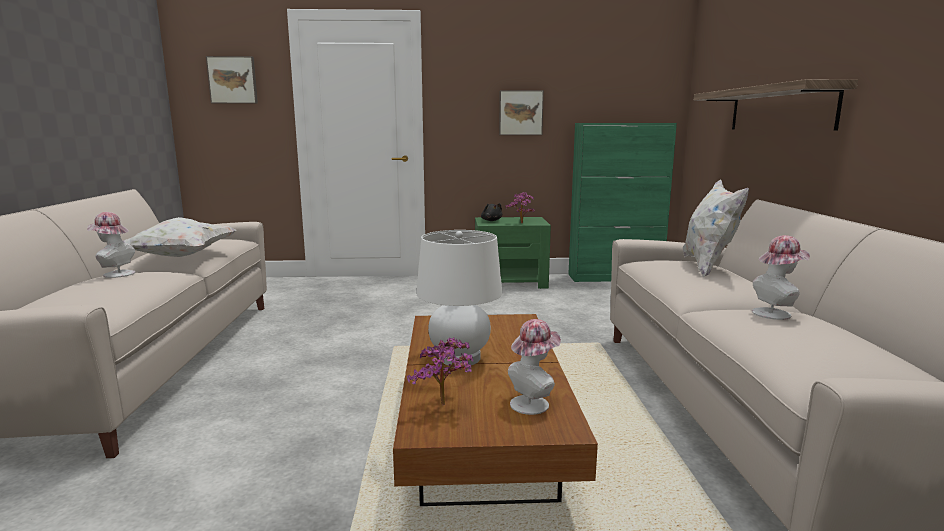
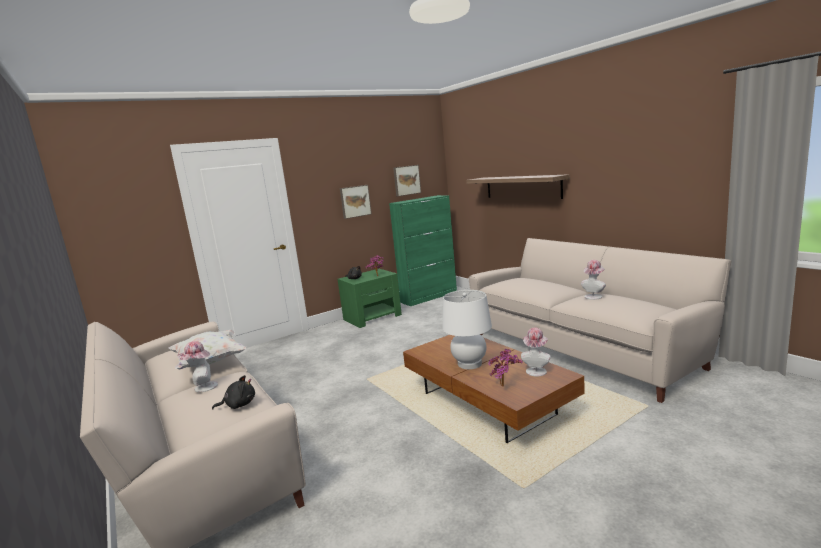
camera: 30 degrees left, 0 degrees up
(93, 298) = (239, 405): none -> black plush toy
(233, 80) = (127, 208): picture -> picture (406, 180)
(708, 266) = (530, 280): white pillow -> none

